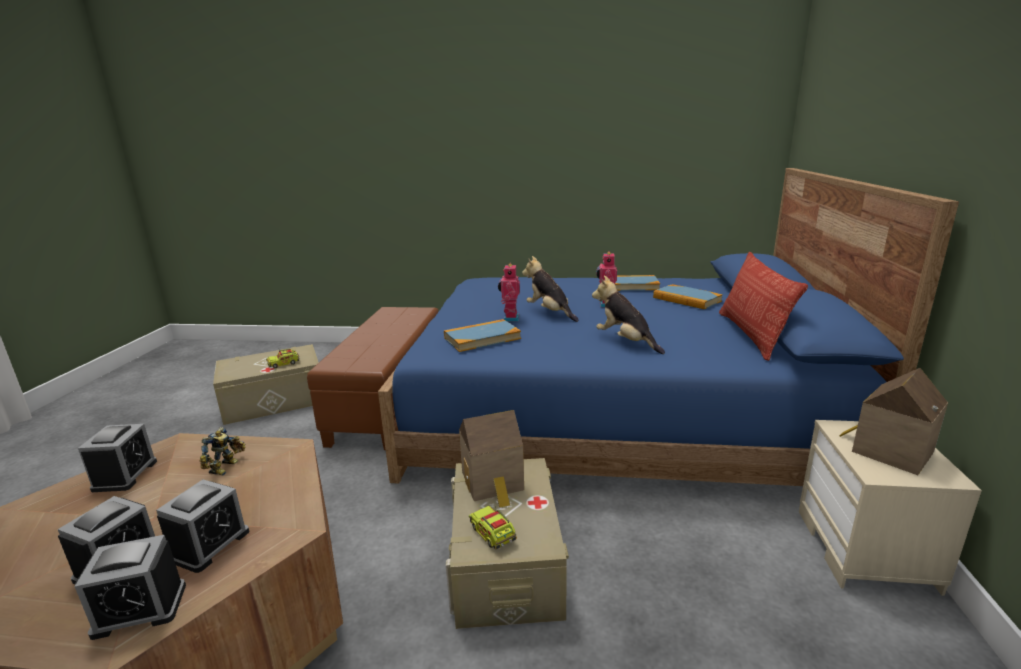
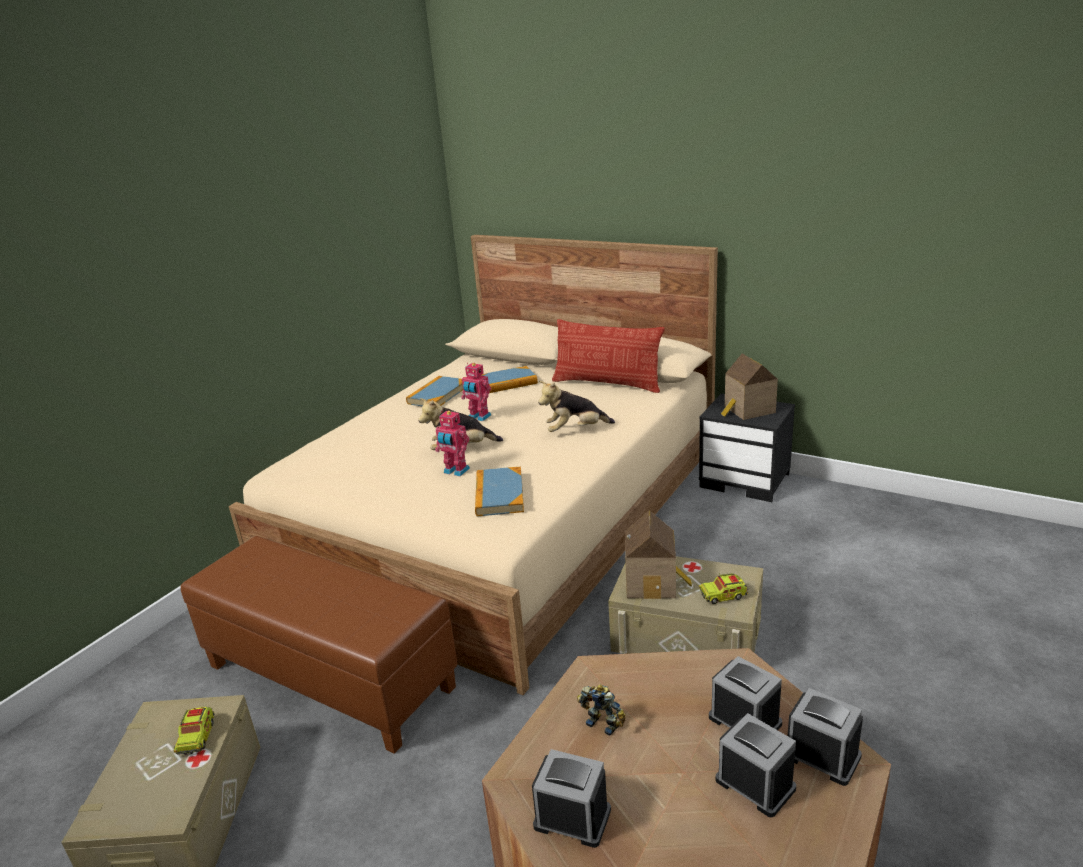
camera: 65 degrees left, 5 degrees up
(140, 610) = (821, 756): alarm clock -> alarm clock turned 60 degrees counterclockwise
(614, 411) = (507, 518): blue bed -> beige bed
(867, 550) = (746, 480): beige nightstand -> black nightstand

